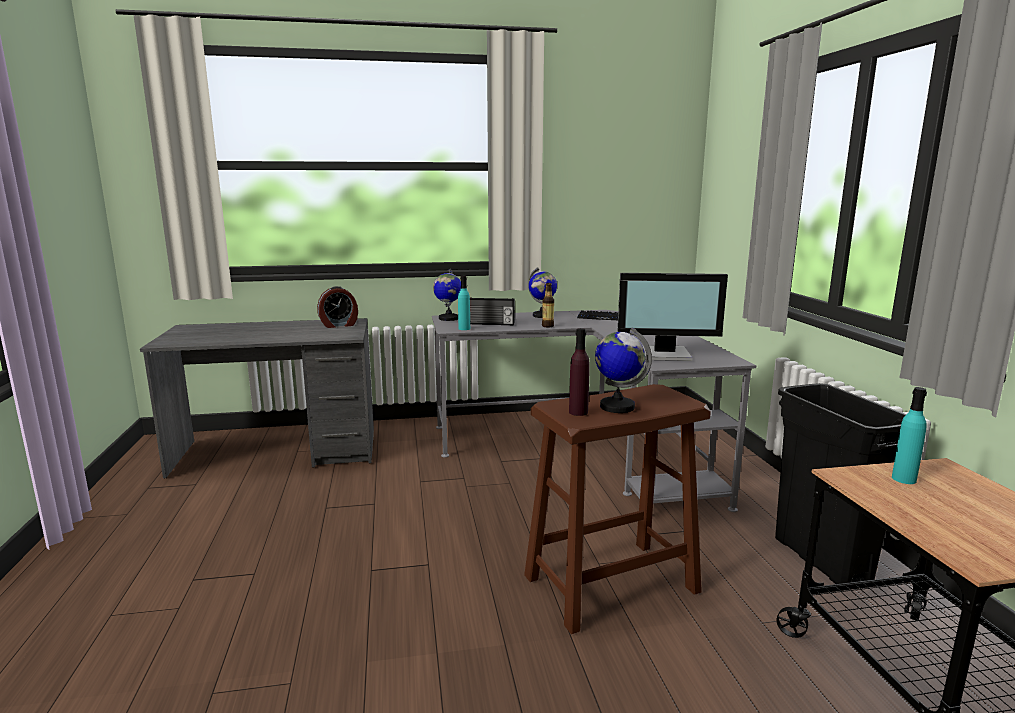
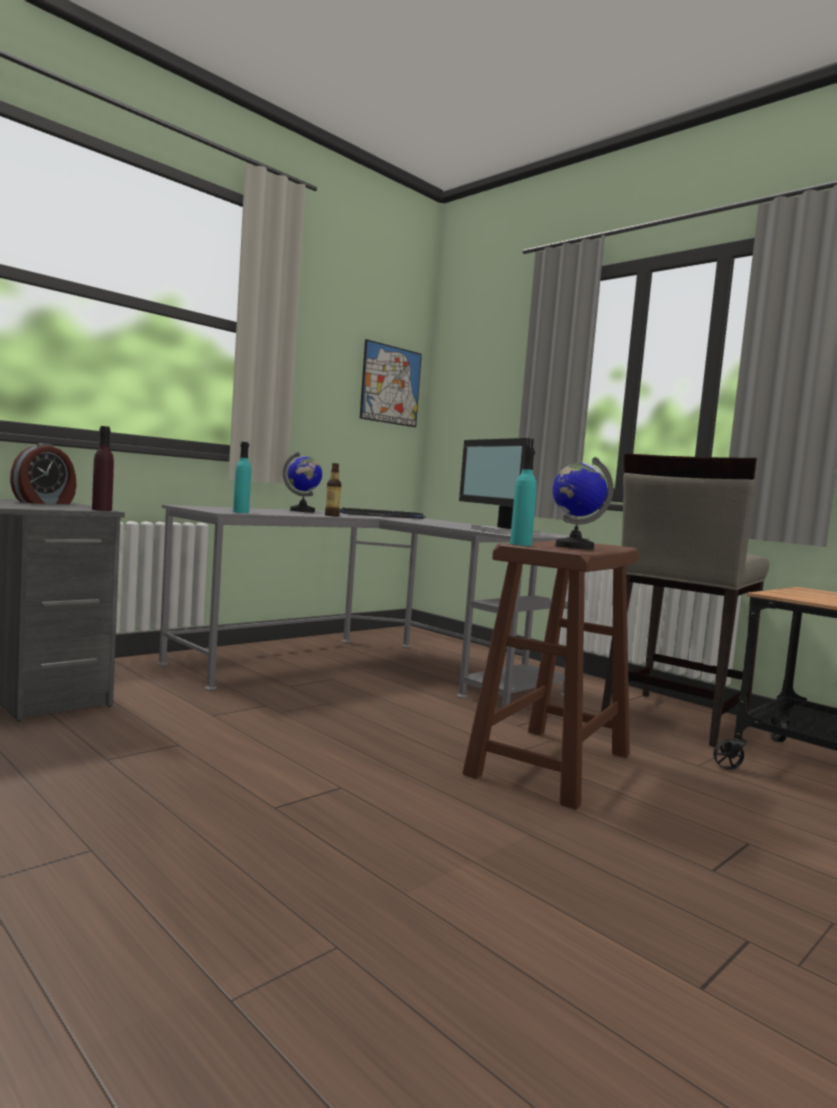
camera: 35 degrees left, 10 degrees down
(448, 318) = (194, 506): globe -> none
(491, 324) = (262, 511): radio -> none
(578, 412) = (556, 547): purple bottle -> purple bottle (102, 510)
(655, 186) = (390, 385): none -> picture
(665, 355) = (503, 531): monitor -> monitor turned 90 degrees clockwise
(820, 560) = (673, 718): black trash can -> beige stool
(904, 479) = (806, 594): turquoise bottle -> turquoise bottle (520, 544)

